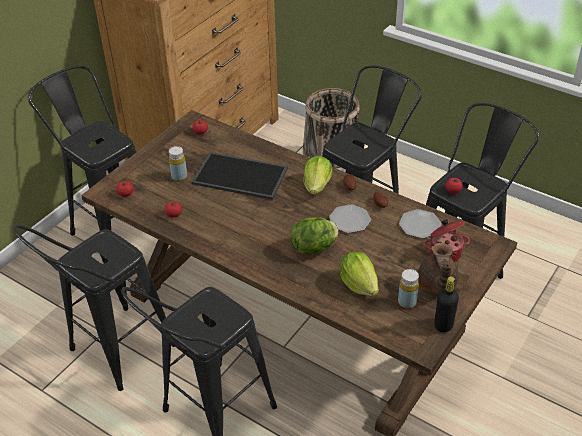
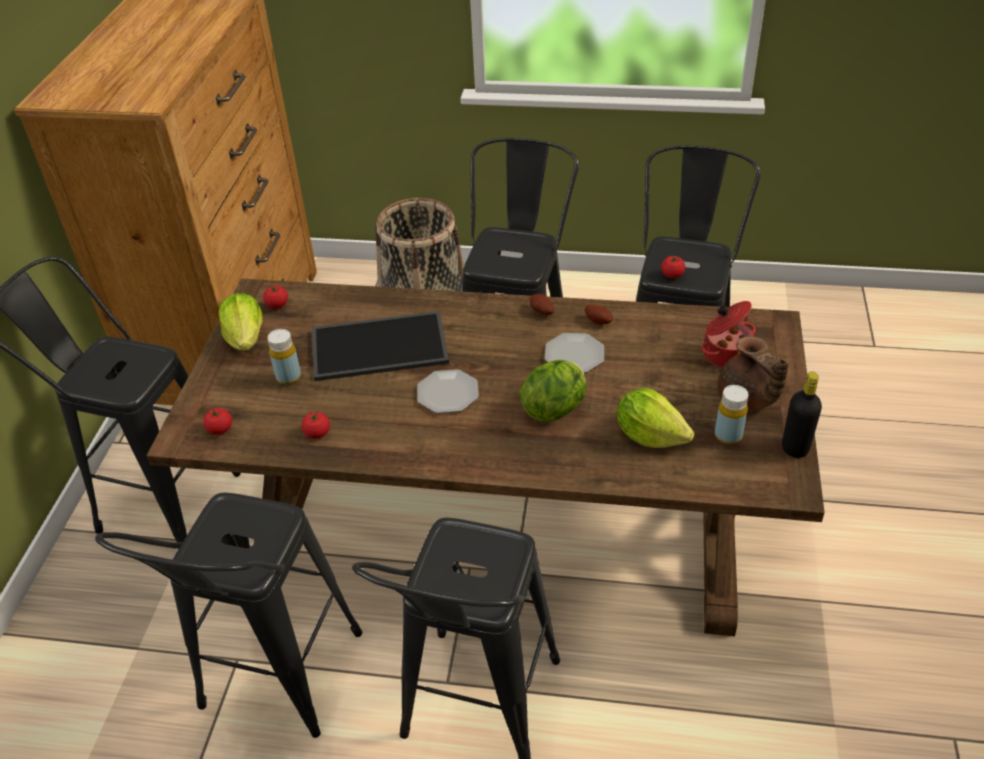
camera: 25 degrees left, 0 degrees up
(317, 186) = (497, 324): lettuce -> lettuce (246, 338)
(419, 225) = (668, 330): plate -> plate (447, 393)

